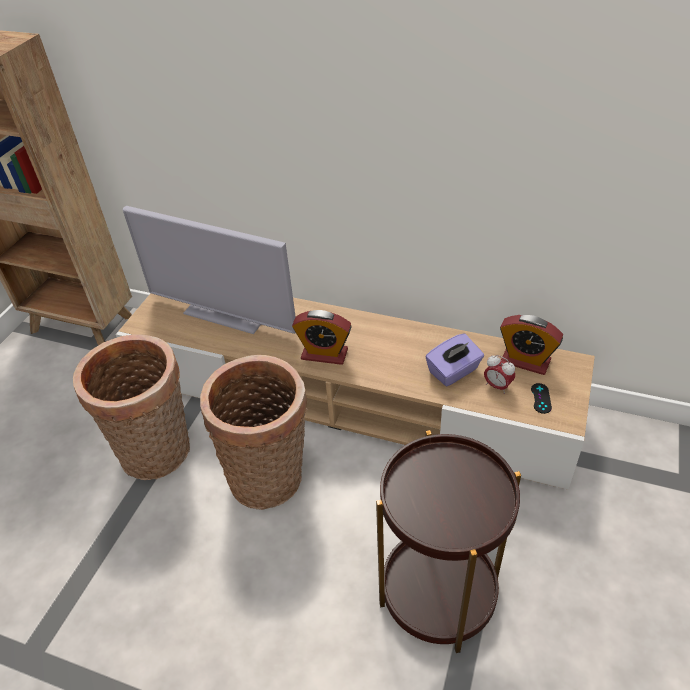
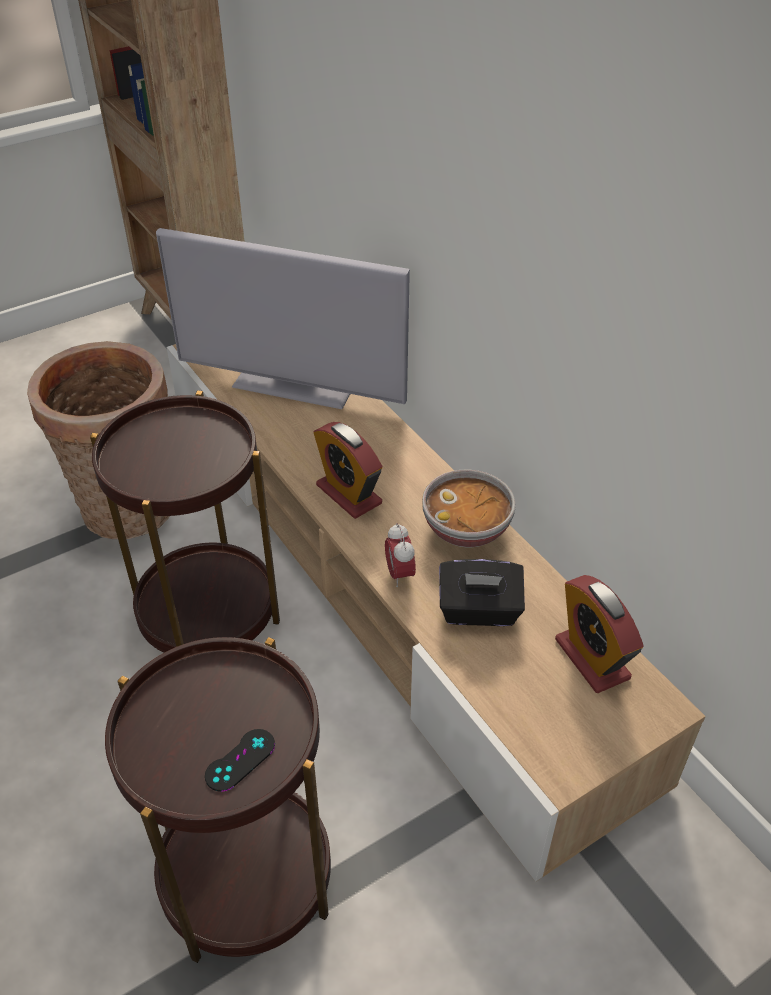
camera: 35 degrees right, 0 degrees up
(225, 314) = (294, 385): television -> television turned 45 degrees counterclockwise
(271, 478) = (207, 613): basket -> brown side table
(404, 336) = (467, 529): none -> bowl
(453, 371) = (479, 611): purple tissue box -> black tissue box
(497, 386) = (514, 666): alarm clock -> alarm clock (399, 574)
(541, 398) = (556, 720): black game controller -> black game controller (240, 760)

